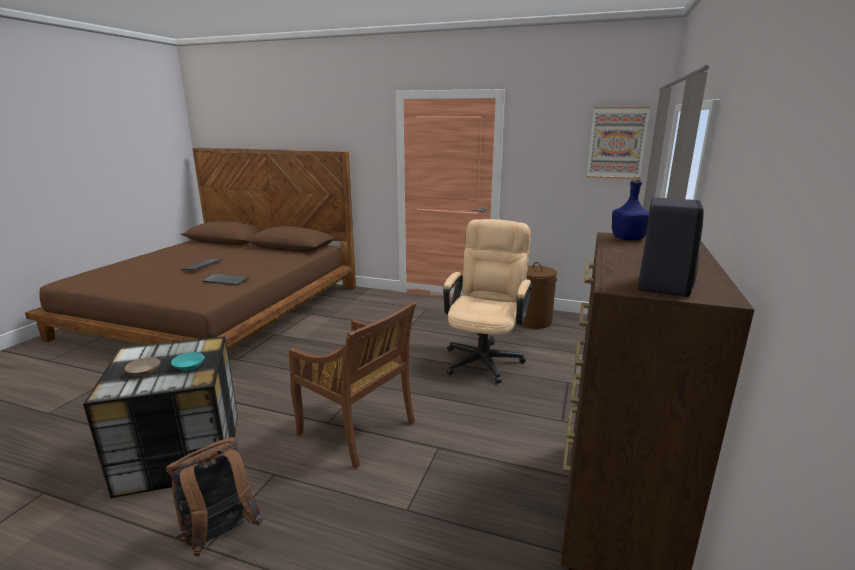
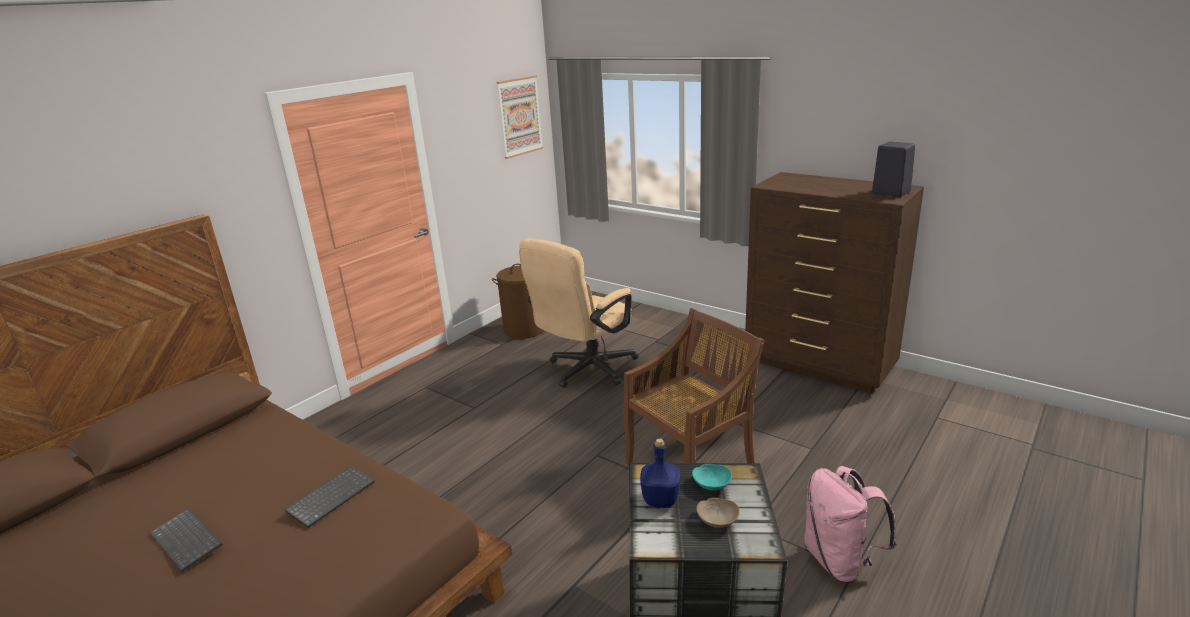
camera: 70 degrees left, 5 degrees up
(220, 536) = (840, 561): brown backpack -> pink backpack
(485, 357) = (586, 371): beige office chair -> beige office chair turned 90 degrees counterclockwise
(627, 238) = (776, 184): blue bottle -> blue bottle (659, 500)

